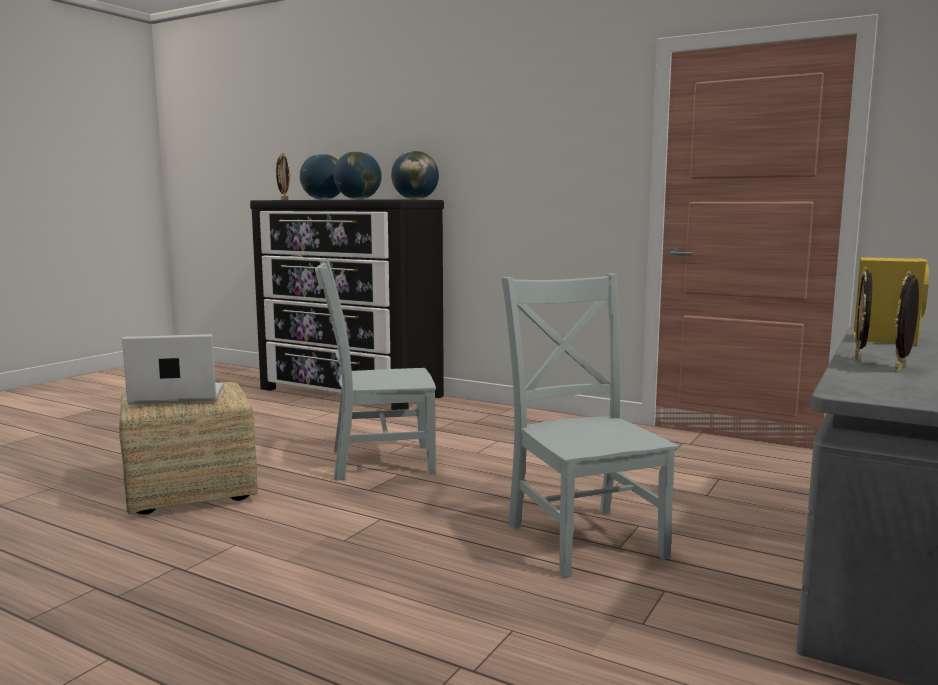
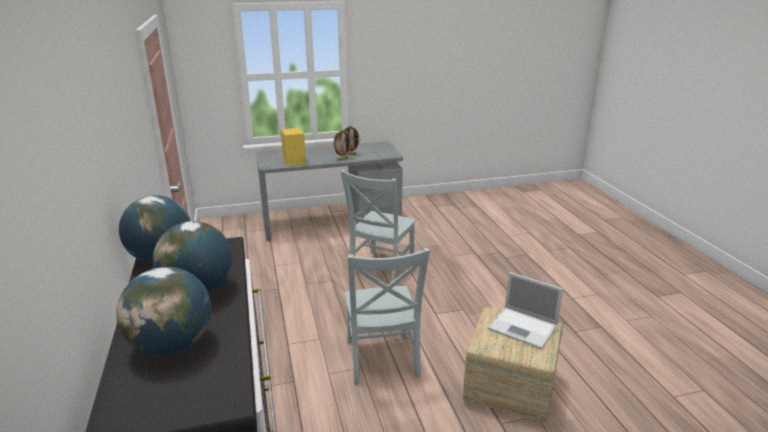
camera: 135 degrees left, 15 degrees up
(283, 199) = (223, 372): picture frame -> none
(377, 462) = (381, 361): grey chair -> grey chair turned 45 degrees clockwise

